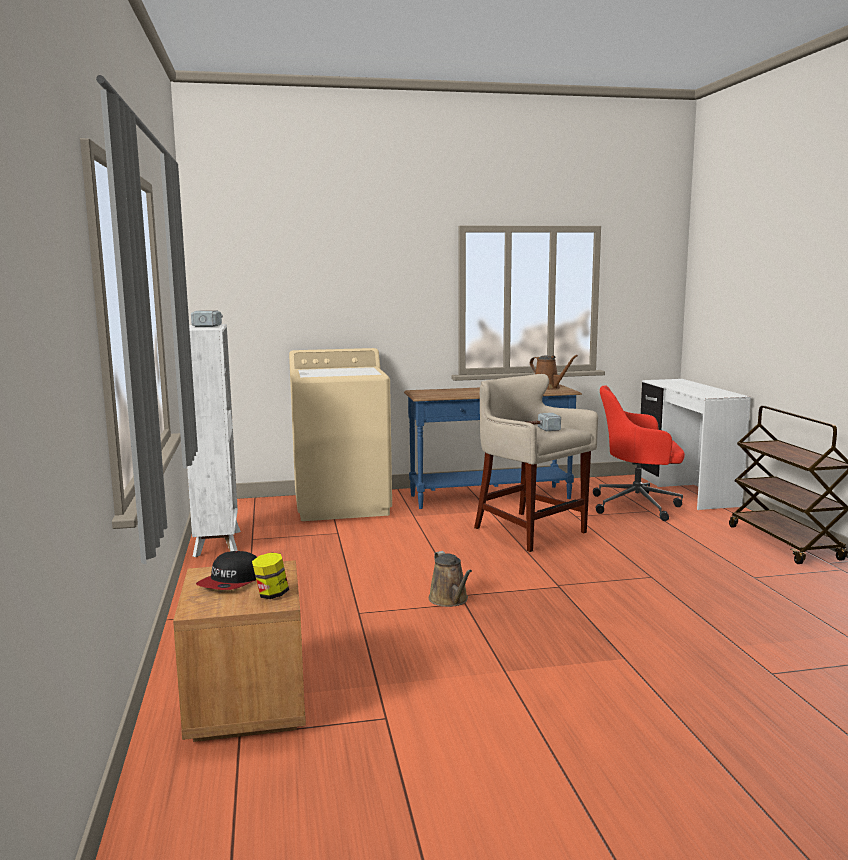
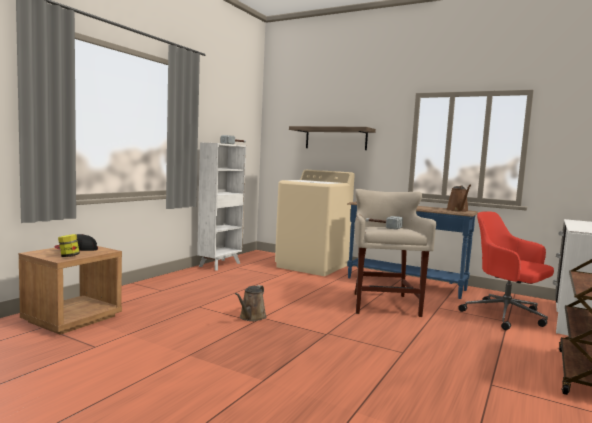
camera: 40 degrees right, 5 degrees down
(338, 296) = (335, 139): none -> shelf

